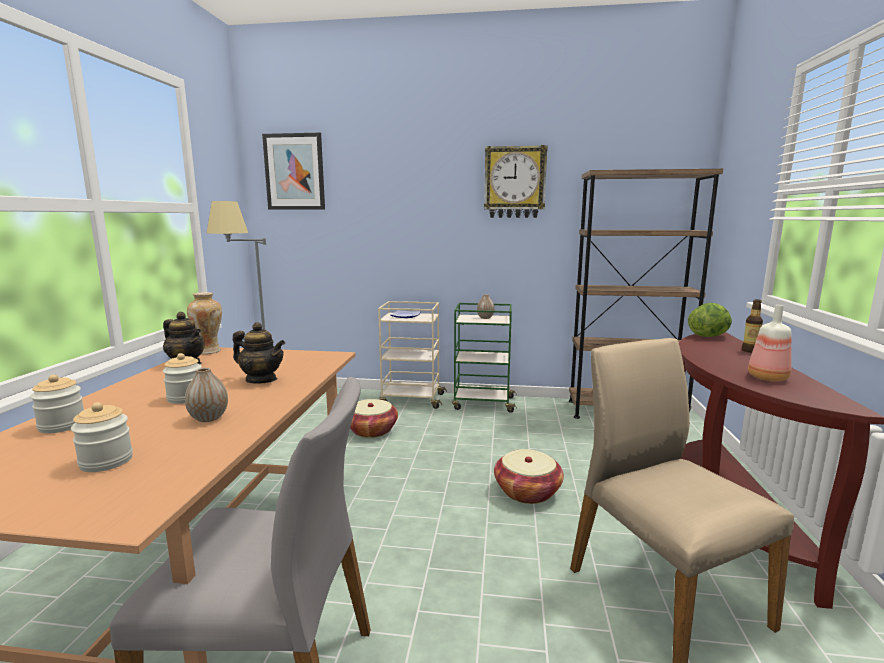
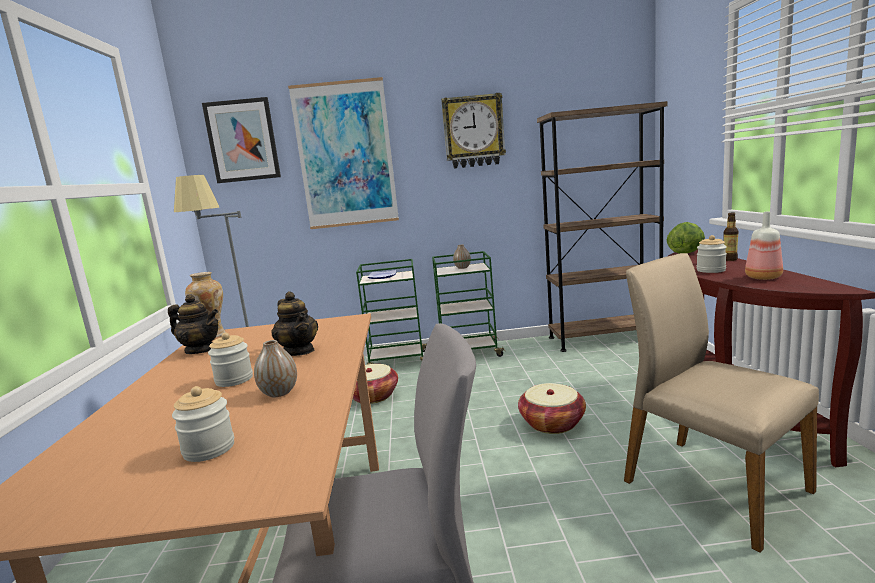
camera: 10 degrees left, 0 degrees up
(62, 425) = (120, 427): jar -> jar (711, 270)
(261, 380) = (299, 351): teapot -> teapot turned 45 degrees clockwise
(386, 194) = (345, 155): none -> picture
(411, 400) = (398, 361): beige cart -> green cart

